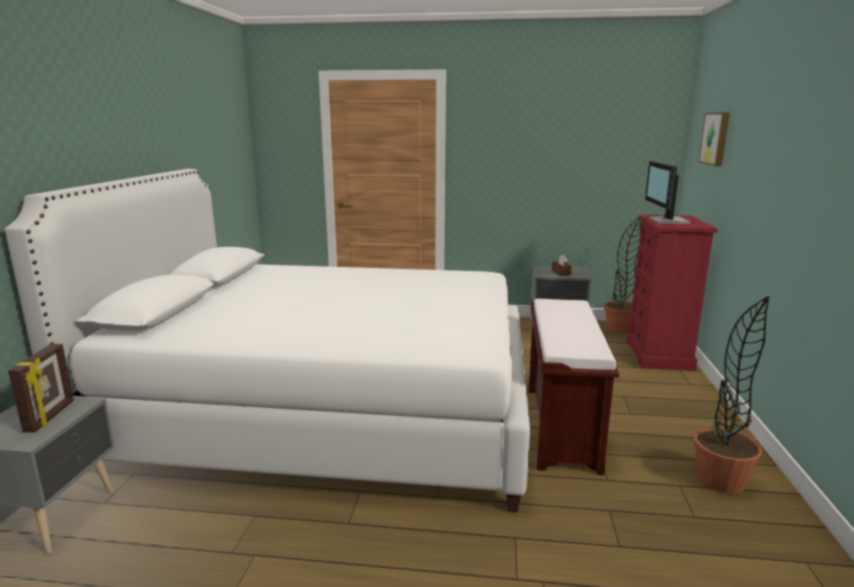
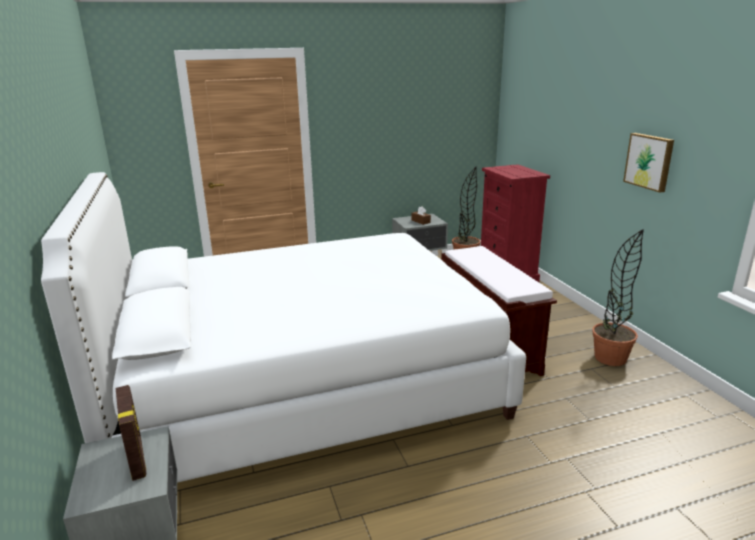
camera: 25 degrees left, 5 degrees up
(666, 220) = (509, 171): monitor -> none
(716, 138) = (535, 104): picture -> picture (649, 161)

